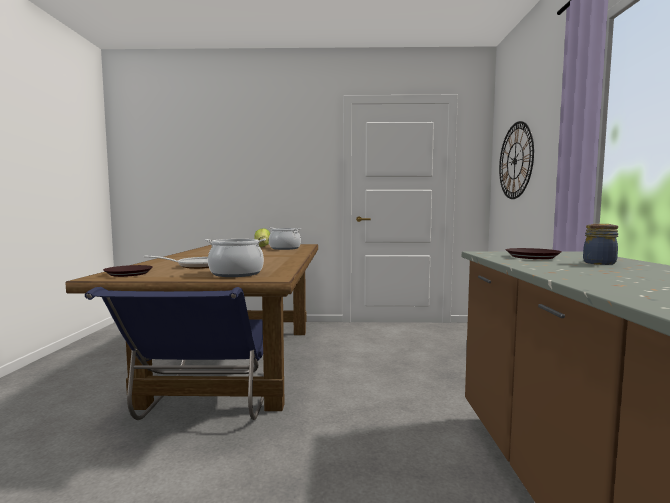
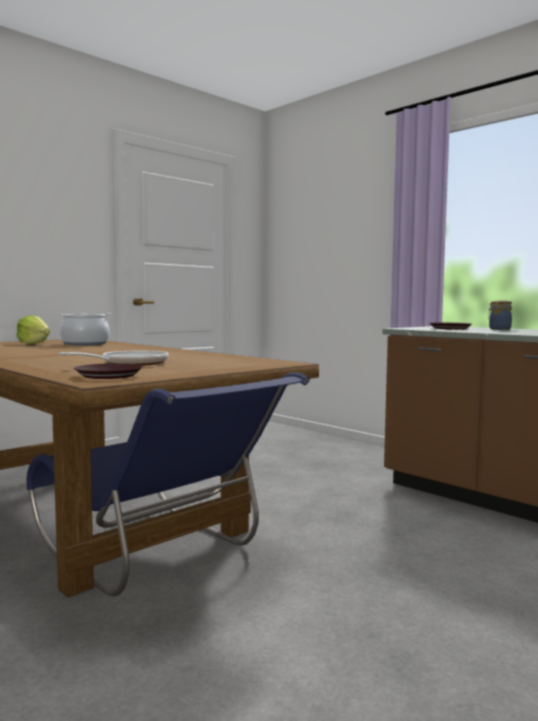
camera: 45 degrees left, 0 degrees up
(236, 273) = (229, 364): cooking pot -> none
(515, 161) = (311, 241): wall clock -> none

